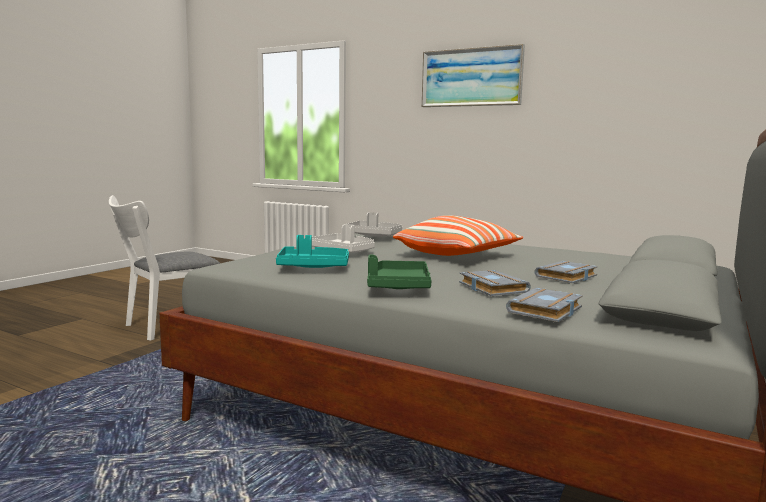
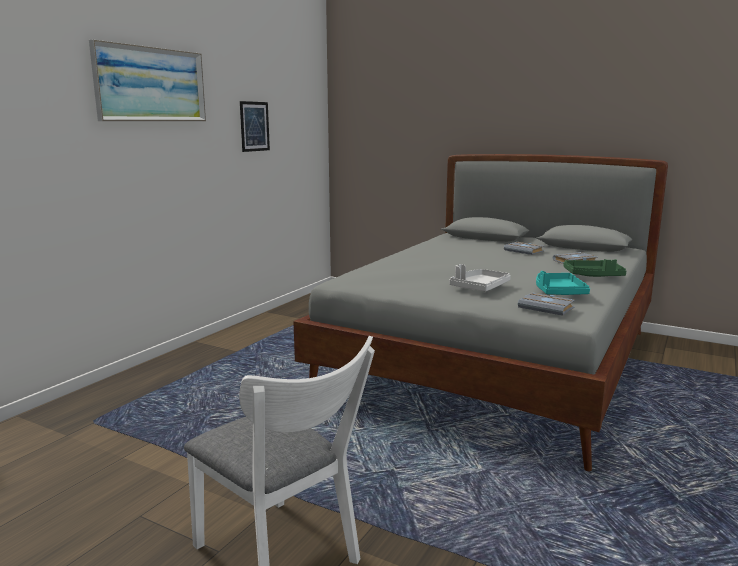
camera: 90 degrees left, 5 degrees up
(373, 236) = (400, 277): grey tray -> none
(457, 255) = (475, 263): pillow -> none
(546, 311) = (616, 258): grey book -> grey book (547, 308)
(597, 108) = (254, 126): none -> picture

